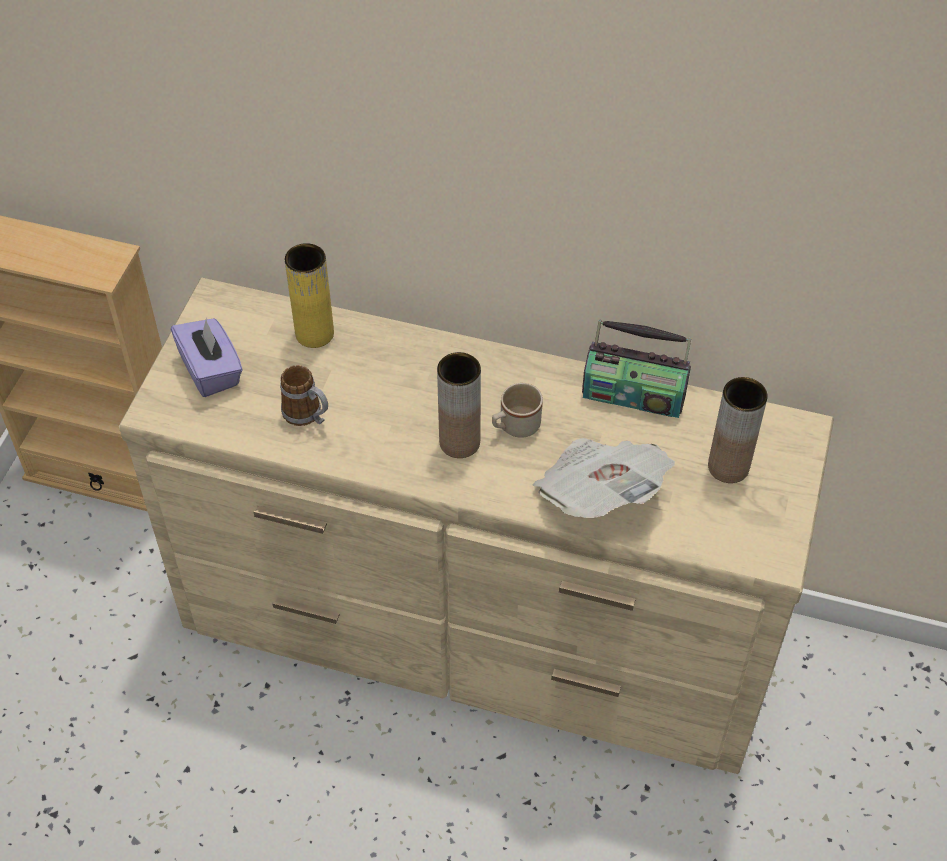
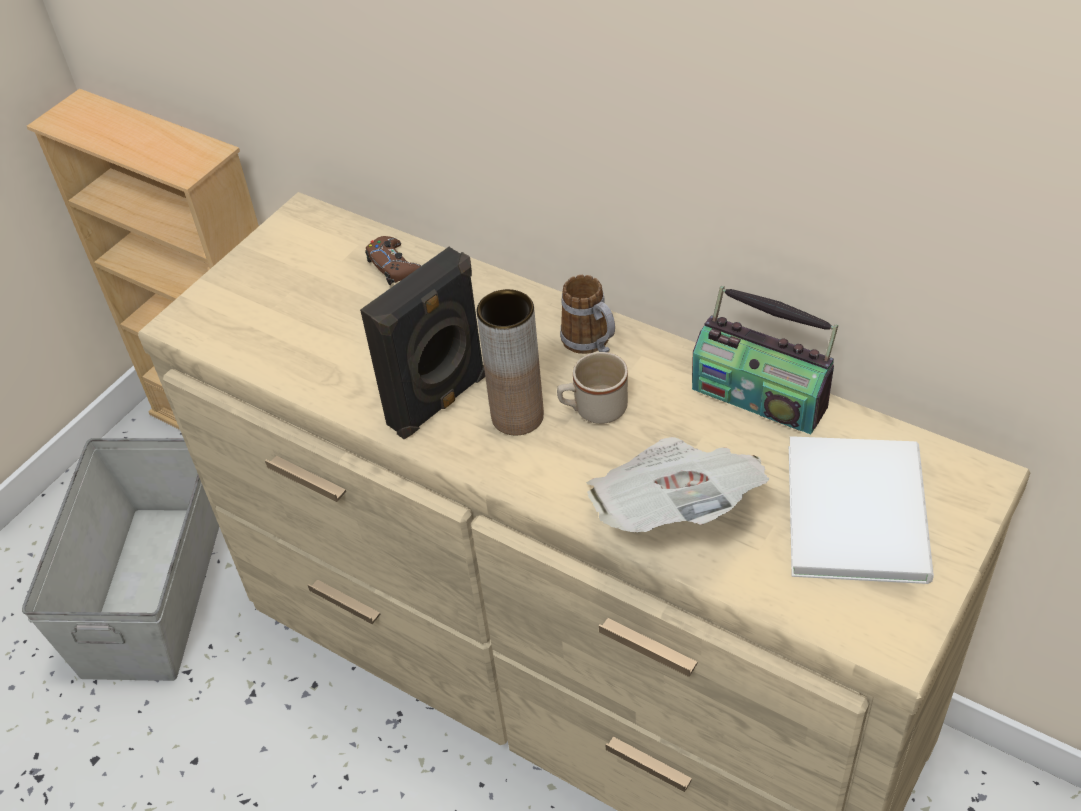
camera: 20 degrees right, 5 degrees down
(94, 635) = (156, 589): none -> grey storage box
(211, 371) = (263, 290): purple tissue box -> none
(308, 416) = (349, 355): mug -> mug (591, 344)
(314, 334) = (396, 267): yellow vase -> brown game controller
(395, 441) = (439, 402): none -> black speaker
(728, 467) = (860, 508): brown vase -> white book

